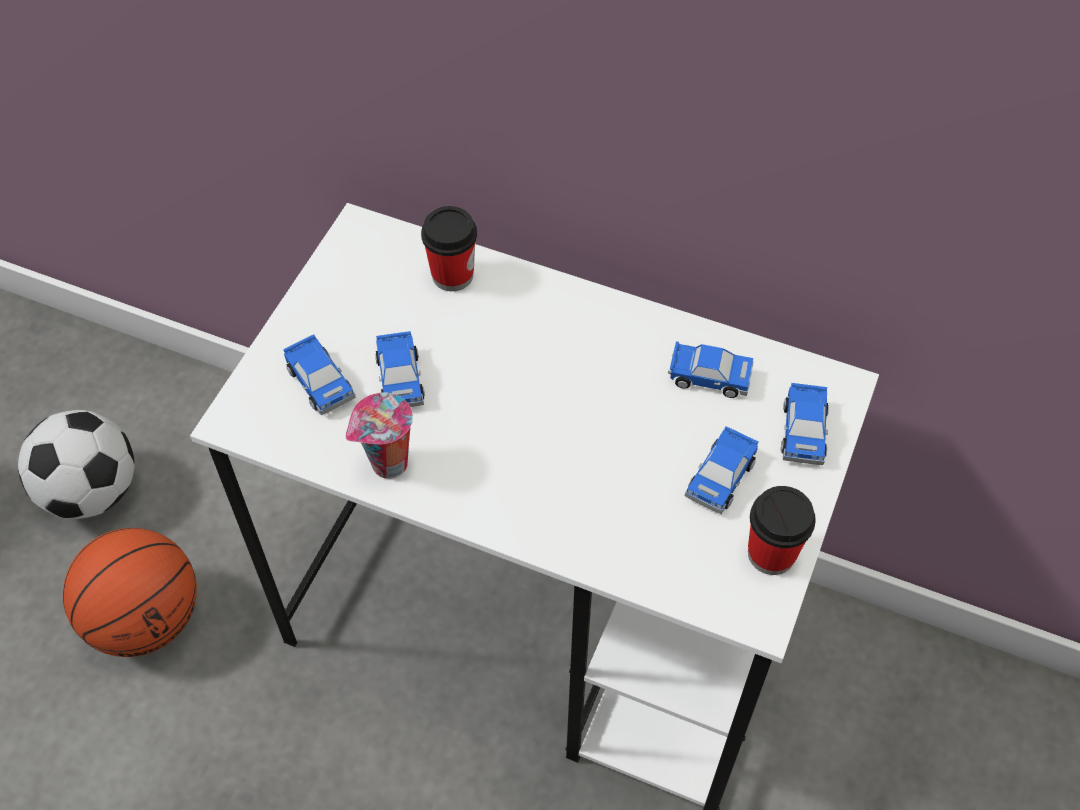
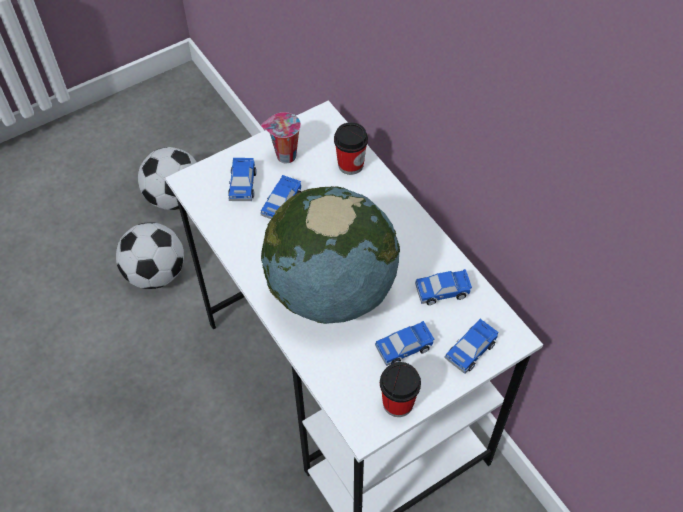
camera: 35 degrees right, 0 degrees up
(146, 618) = (156, 273): basketball -> football
(388, 465) = (242, 244): cup -> cup (285, 156)
(566, 459) = (331, 291): none -> globe
(709, 376) = (443, 291): toy car -> toy car turned 120 degrees clockwise

